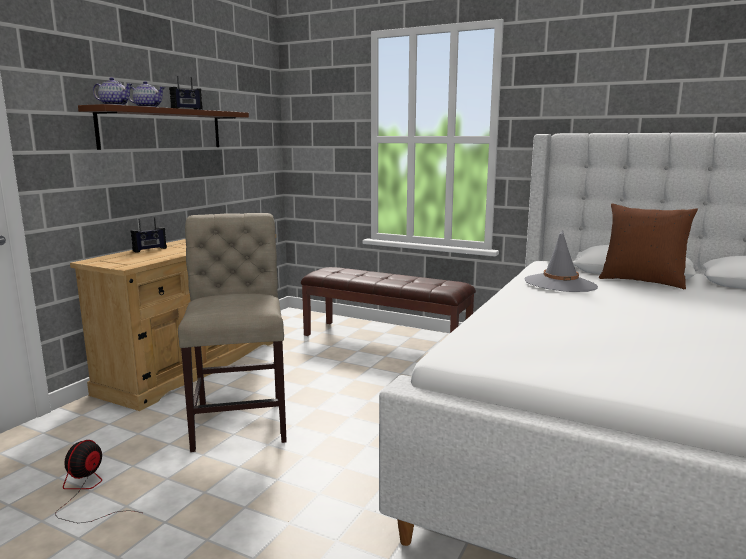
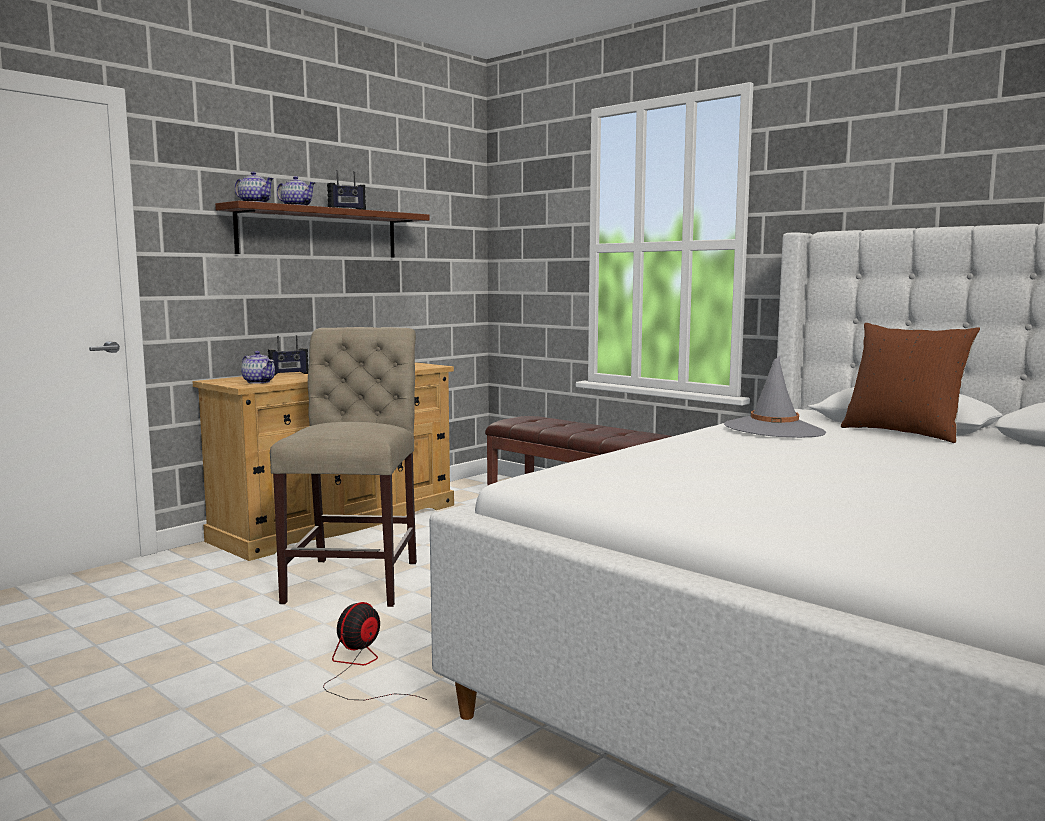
camera: 15 degrees right, 5 degrees down
(87, 493) = (152, 627): fan -> fan (360, 669)
(134, 261) = (259, 382): none -> teapot

